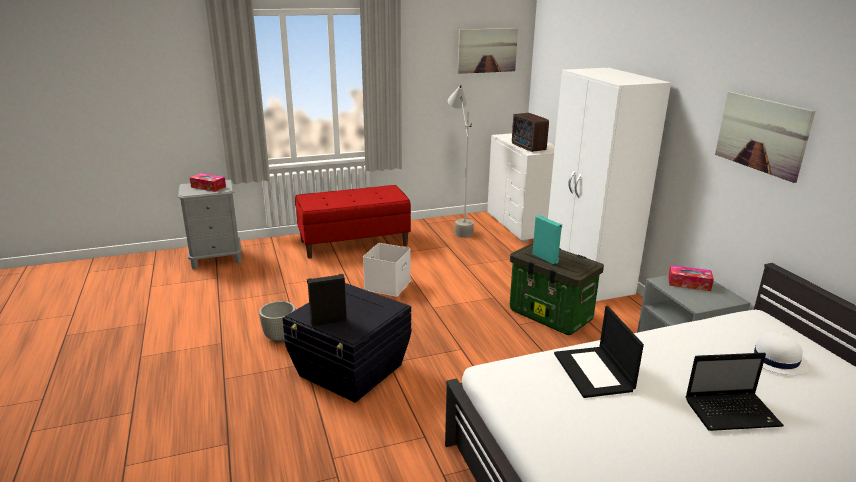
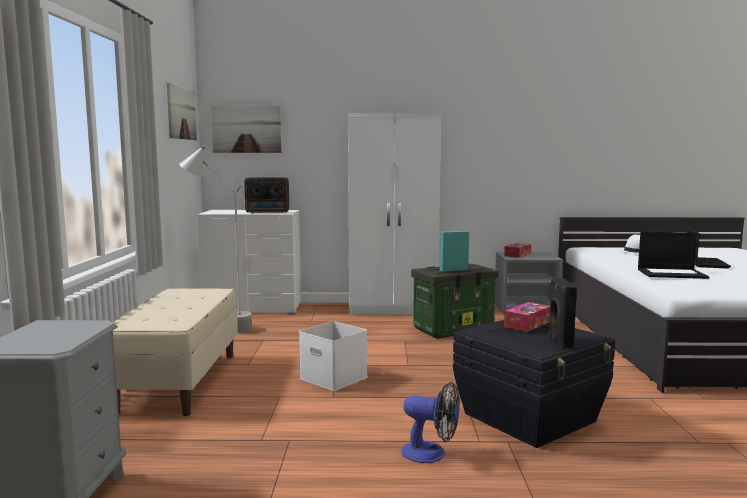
camera: 70 degrees left, 15 degrees down
(208, 187) = (51, 333): tissue box -> tissue box (527, 324)
(280, 337) = (431, 453): grey planter -> fan
(354, 243) = (179, 381): red bench -> beige bench
(761, 134) = (529, 136): picture -> picture (246, 129)

